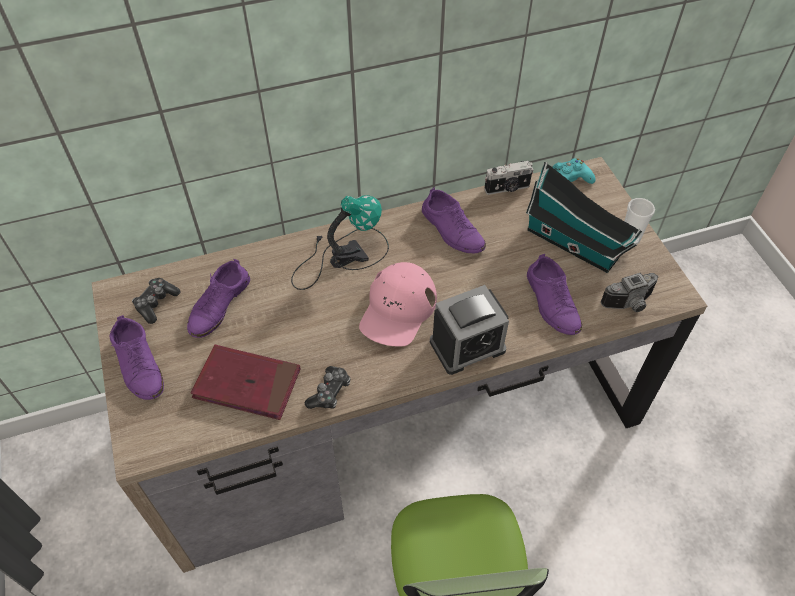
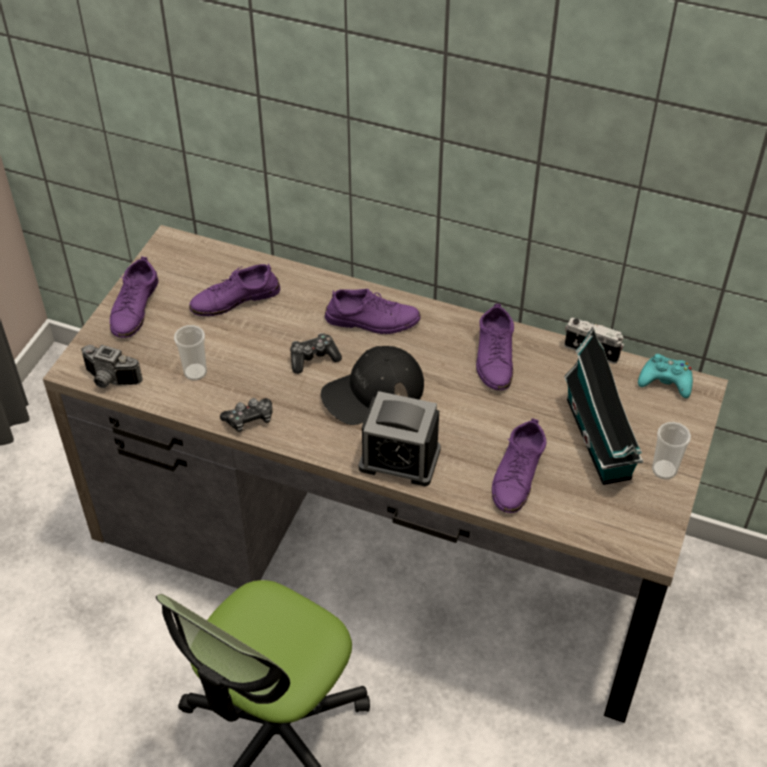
camera: 40 degrees right, 5 degrees down
(156, 303) = (190, 269): game controller -> game controller (313, 358)
(247, 384) = (195, 372): red book -> cup
(341, 256) = (372, 320): table lamp -> purple shoe
(398, 309) = (373, 392): pink cap -> black cap
(630, 304) = (593, 525): camera -> camera (109, 381)

